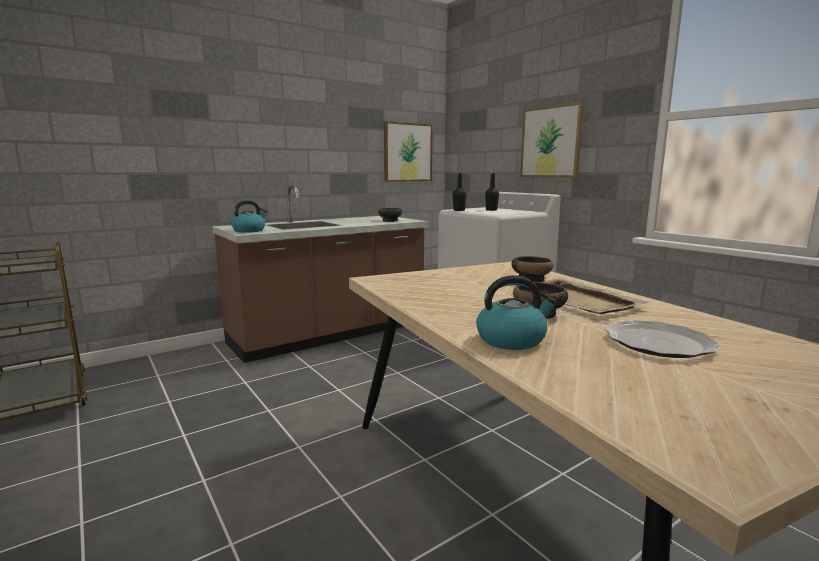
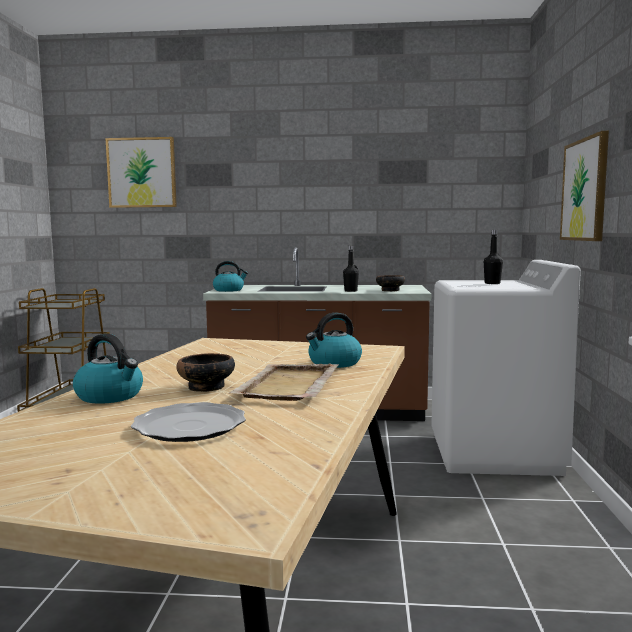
camera: 40 degrees right, 5 degrees down
(407, 152) = (460, 209): picture -> picture (142, 173)
(459, 210) = (449, 282): black bottle -> black bottle (350, 291)
(531, 279) = (334, 363): bowl -> kettle

